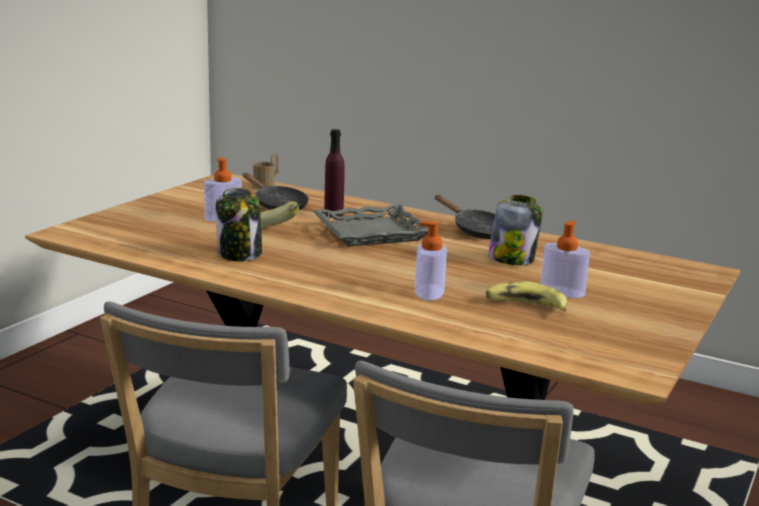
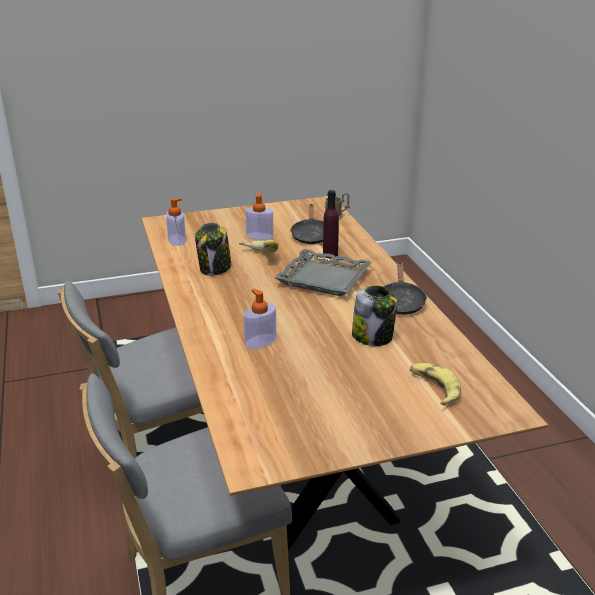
camera: 45 degrees right, 10 degrees up
(525, 306) = (296, 379): banana -> banana (434, 388)
(562, 292) = (347, 379): soap dispenser -> soap dispenser (177, 240)

